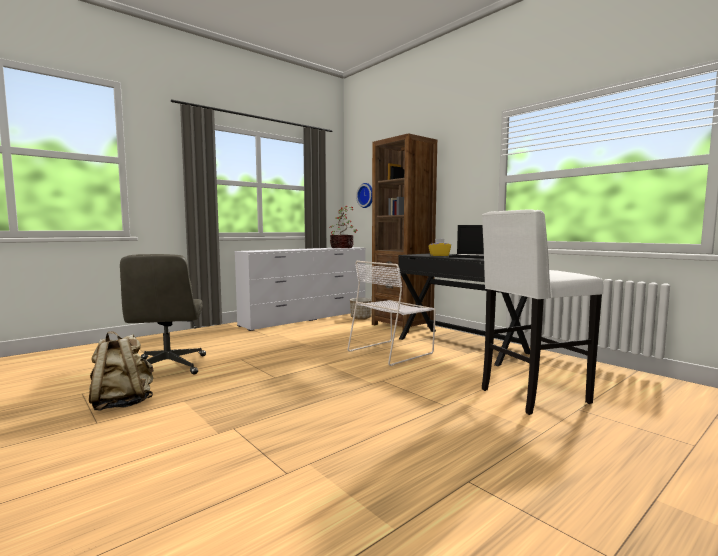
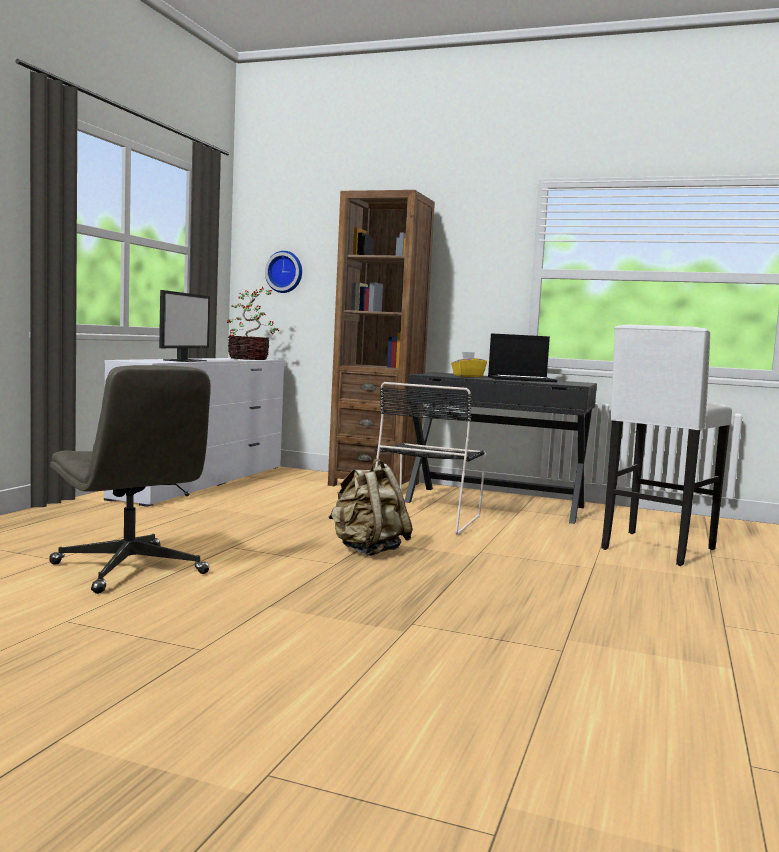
camera: 30 degrees left, 0 degrees up
(122, 404) = (181, 623): beige backpack -> beige backpack (368, 551)
(283, 250) = (184, 360): none -> monitor
(361, 318) = (293, 477): planter -> none
(392, 352) = (427, 518): white chair -> black chair

